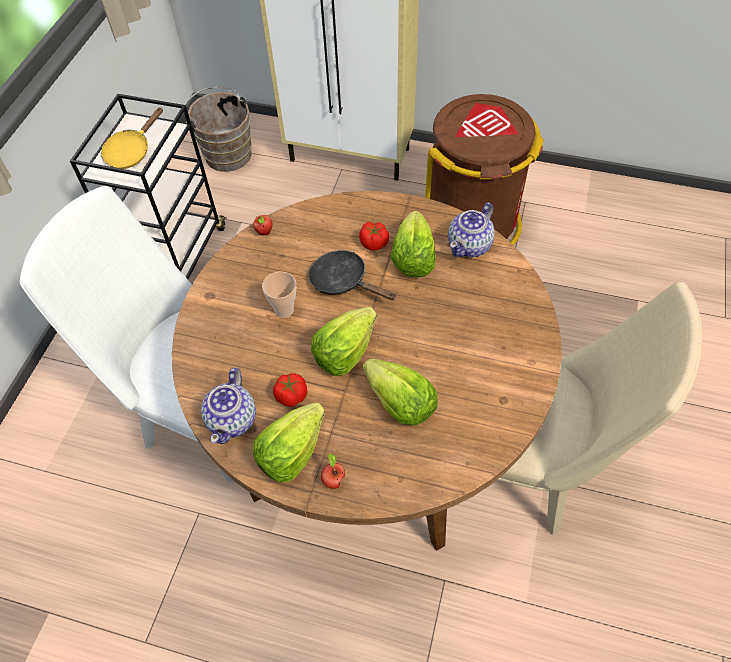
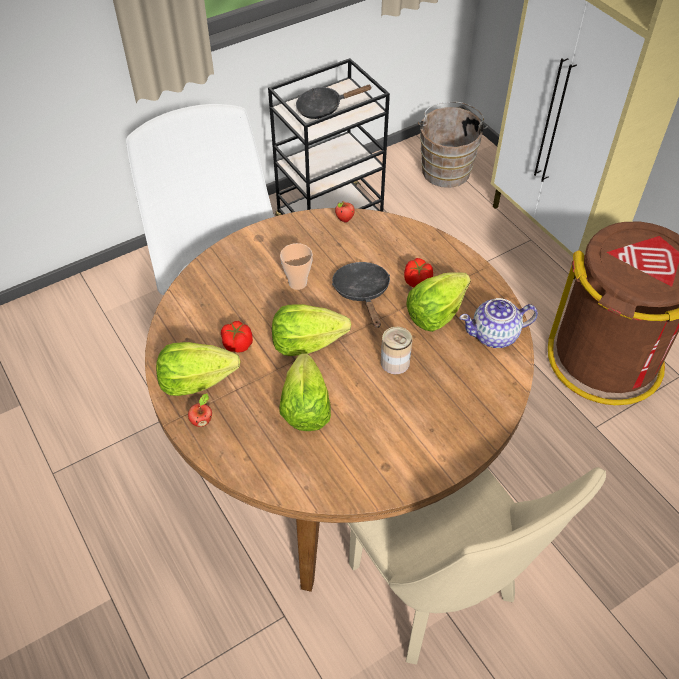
camera: 40 degrees right, 5 degrees down
(131, 152) = (323, 108): yellow frying pan -> black frying pan
(233, 419) = (184, 330): teapot -> none
(425, 317) = (395, 362): none -> can

